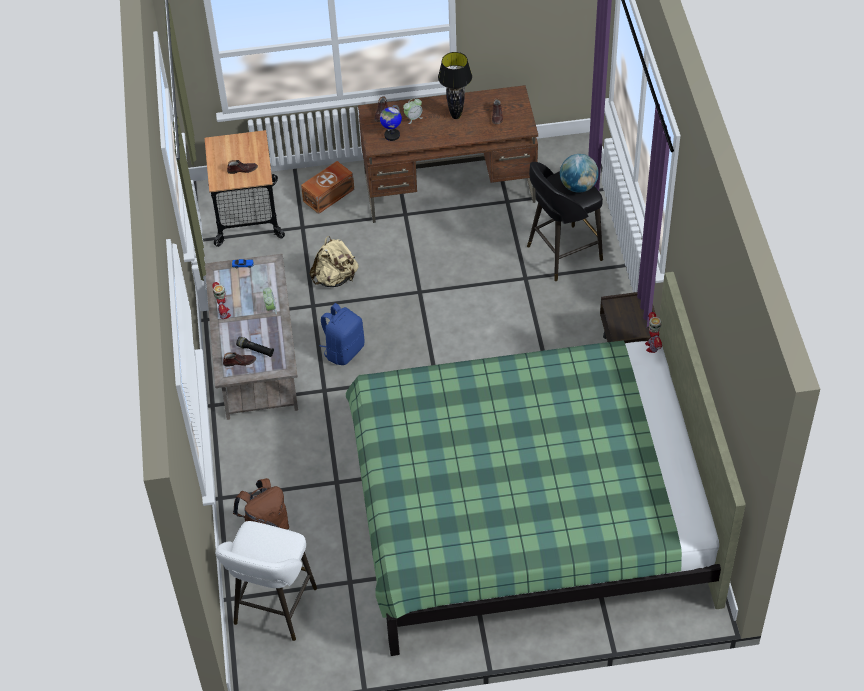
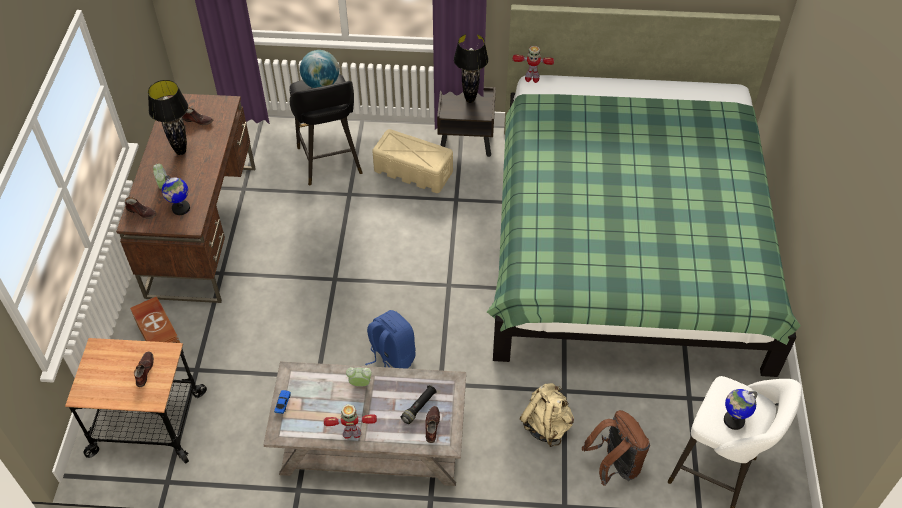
camera: 80 degrees left, 0 degrees up
(255, 546) = (733, 420): none -> globe
(335, 278) = (286, 349): beige backpack -> beige backpack (546, 425)
(572, 320) = (414, 171): none -> beige storage box
(636, 319) = (470, 100): none -> black table lamp

